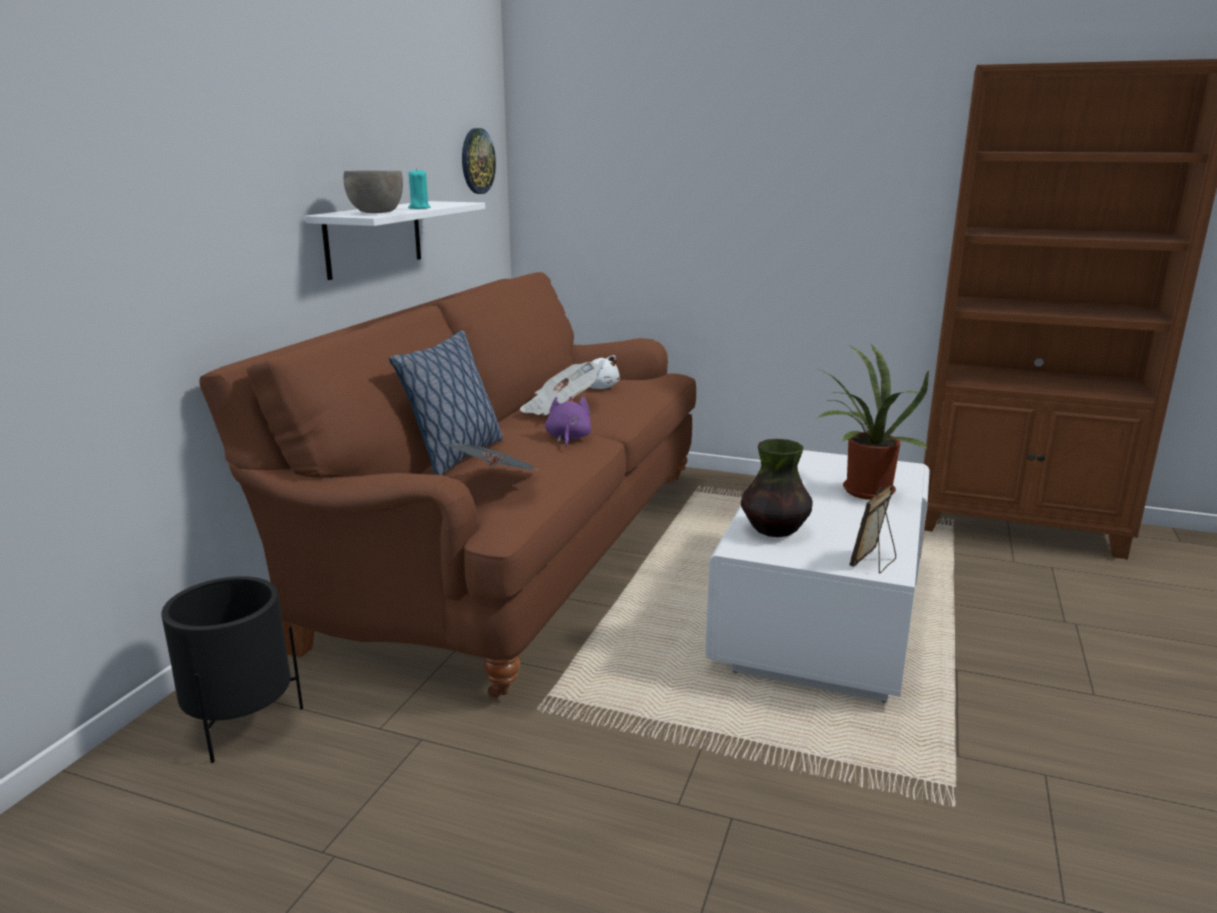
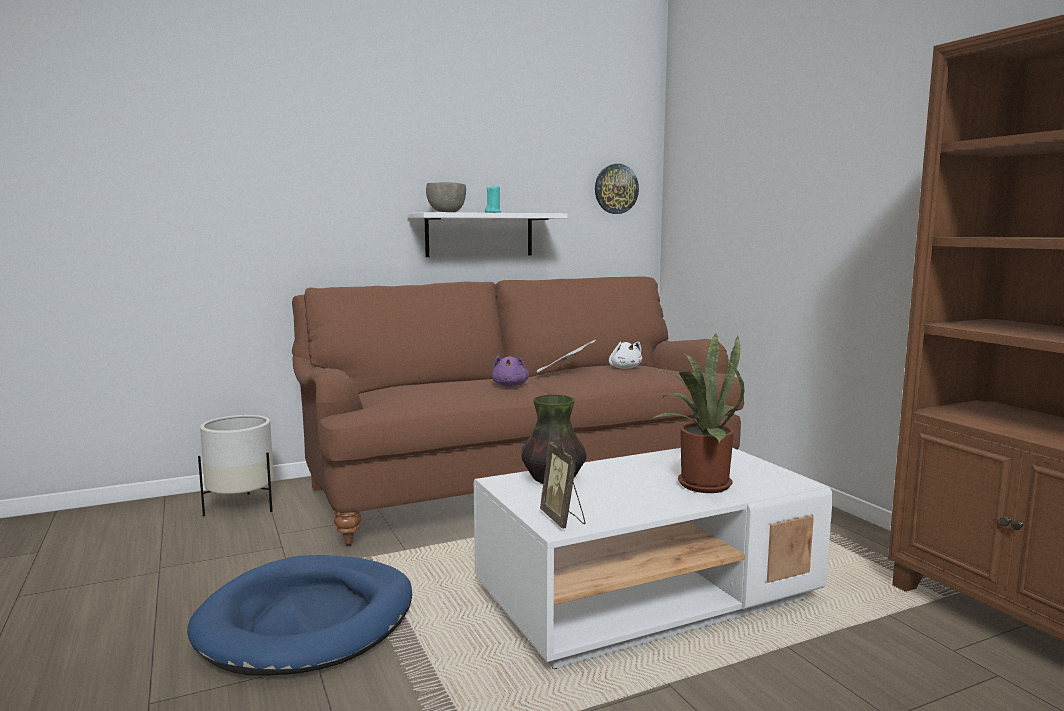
camera: 45 degrees right, 10 degrees down
(241, 723) = (241, 507): black planter -> white planter
(455, 456) = (430, 381): pillow -> none
(496, 482) = (399, 392): newspaper -> none
(568, 438) = (510, 385): purple plush toy -> purple plush toy turned 135 degrees clockwise
(635, 790) = (308, 621): none -> blue dog bed
(874, 562) = (563, 519): picture frame -> picture frame turned 105 degrees counterclockwise

